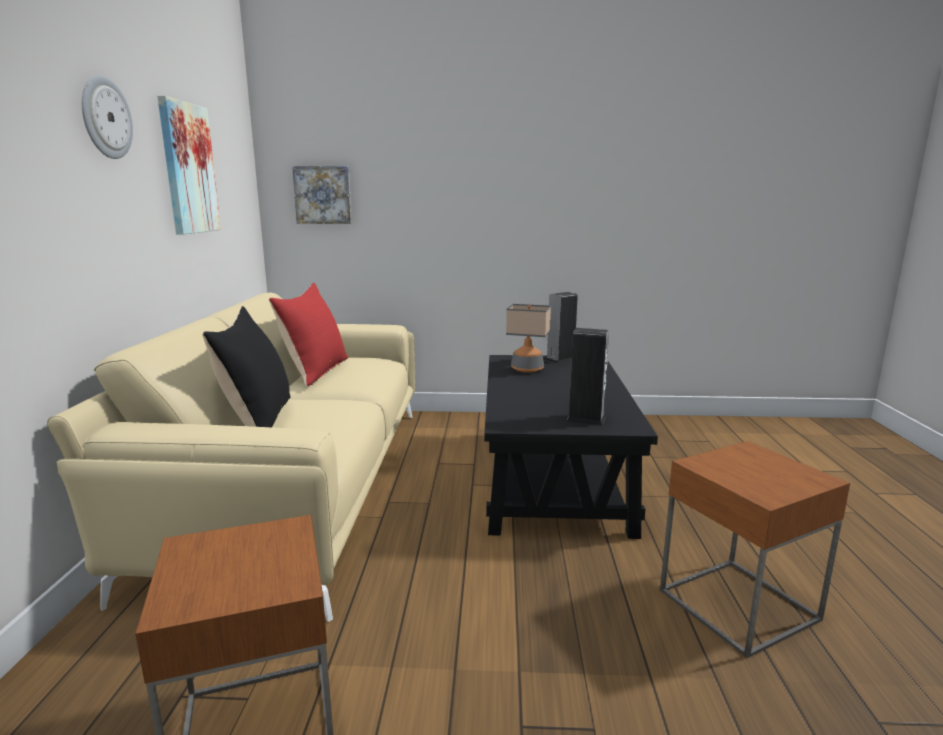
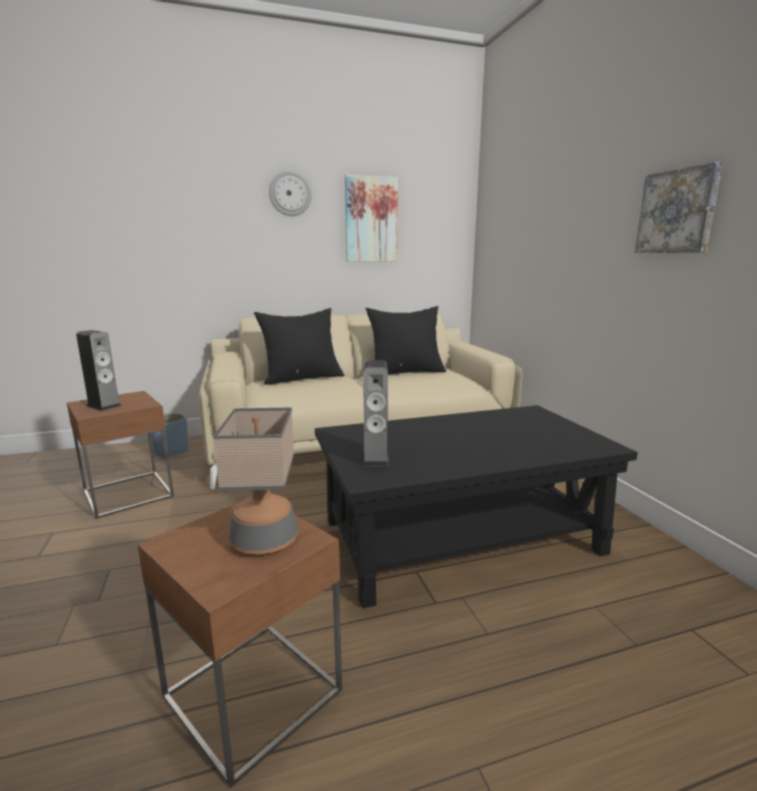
camera: 70 degrees right, 0 degrees up
(96, 674) = (172, 451): none -> blue planter
(315, 371) = (405, 372): red pillow -> black pillow
(323, 195) = (501, 236): picture -> picture (678, 212)
(527, 369) = (508, 422): table lamp -> table lamp (264, 540)
(560, 360) = (571, 432): speaker -> speaker (104, 406)

